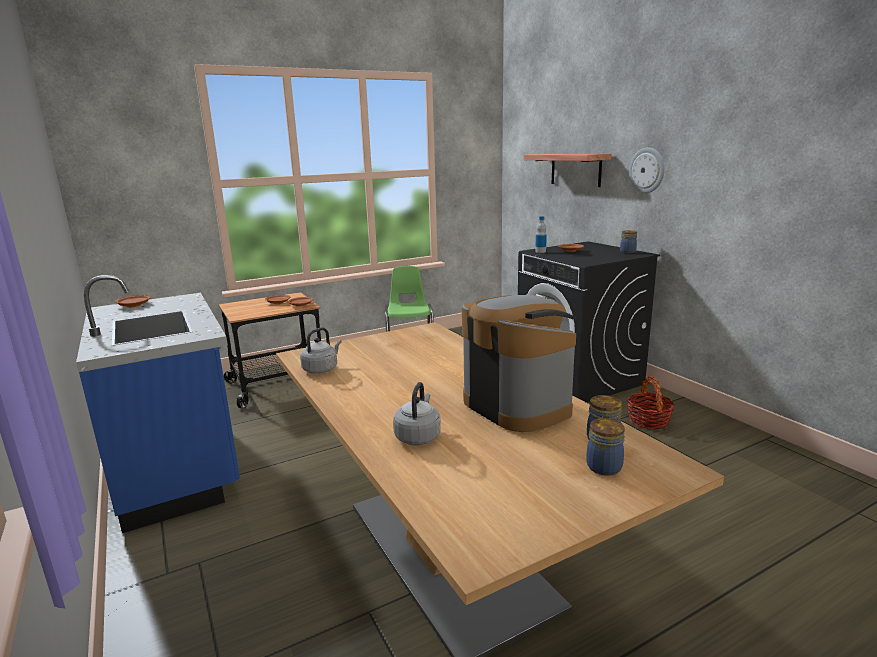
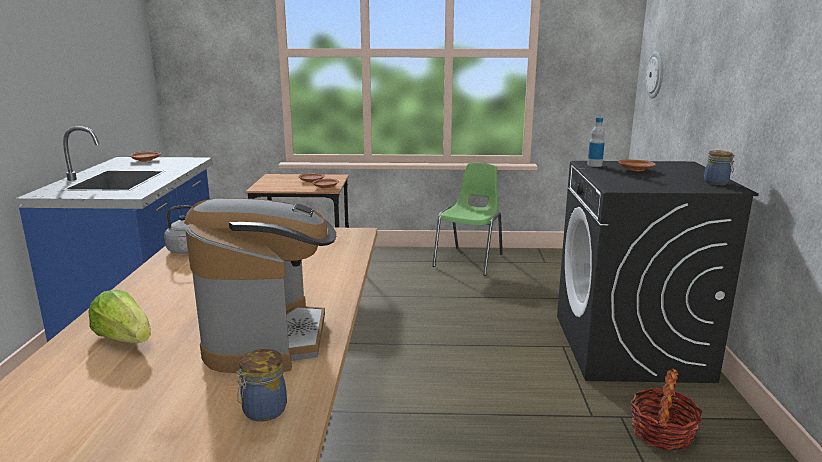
camera: 30 degrees right, 0 degrees up
(418, 436) = (125, 339): grey kettle -> lettuce
(575, 169) = (698, 58): shelf -> none
(605, 466) = (203, 441): jar -> none
(647, 170) = (766, 62): wall clock -> wall clock (655, 75)

